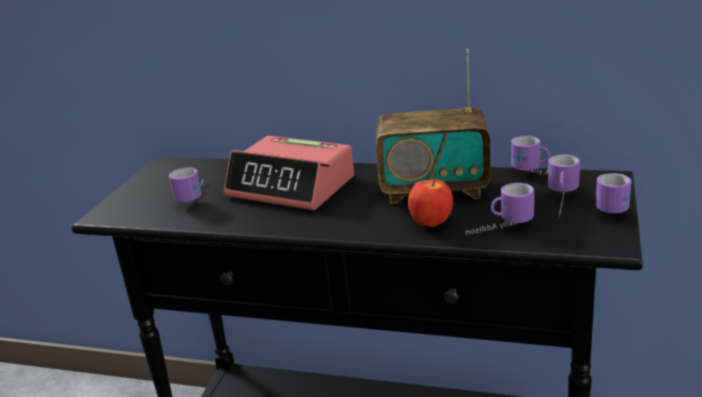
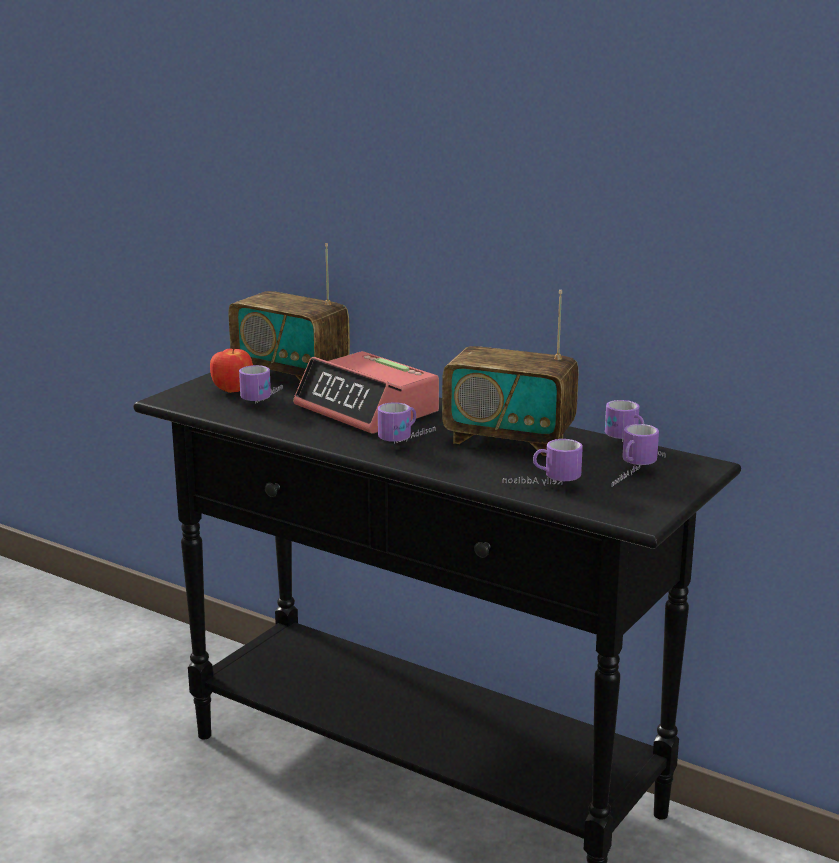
camera: 15 degrees right, 5 degrees down
(202, 167) = (290, 374): none -> radio
(431, 224) = (478, 468): apple -> apple (233, 391)
(616, 207) = (681, 490): mug -> mug (409, 441)

